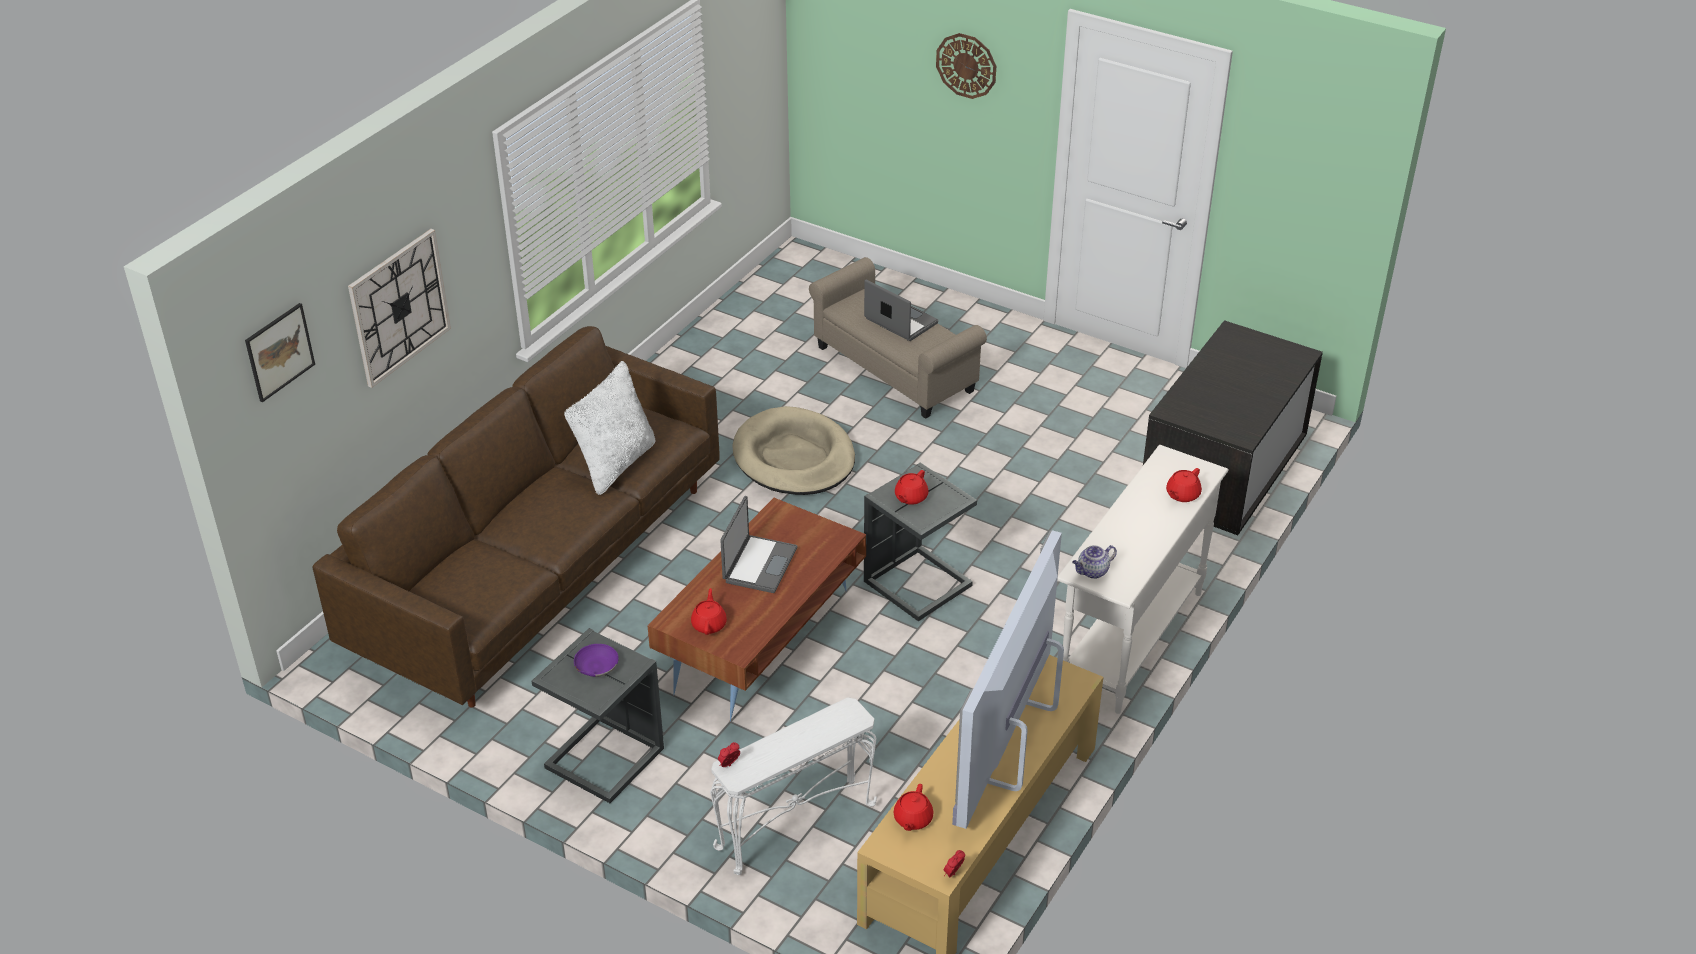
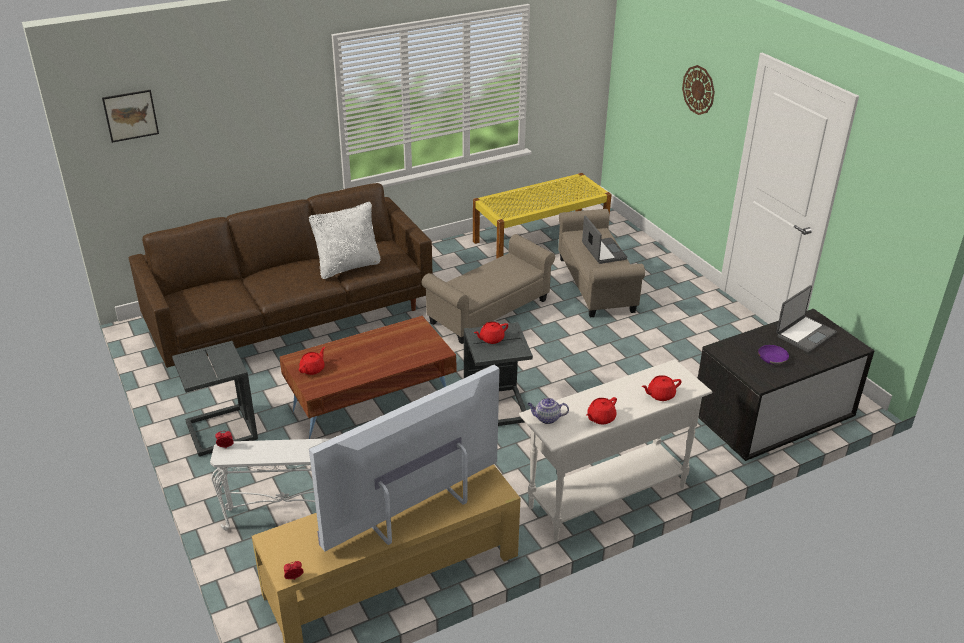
camera: 30 degrees right, 5 degrees down
(399, 307) = (236, 122): wall clock -> none
(596, 666) = (213, 361): purple bowl -> purple bowl (771, 358)
(758, 565) = (375, 348): laptop -> laptop (804, 334)
(766, 325) = (540, 238): none -> yellow bench
(794, 457) = (489, 311): beige dog bed -> beige ottoman
(912, 819) = (305, 531): red teapot -> red teapot (600, 418)

